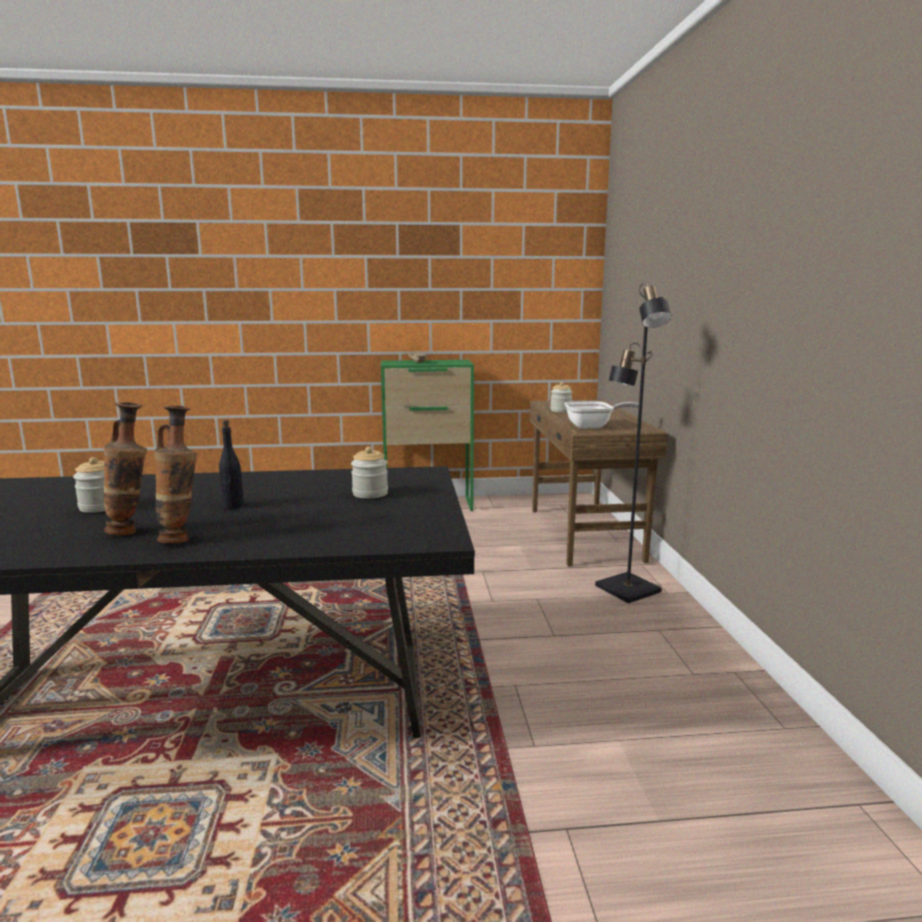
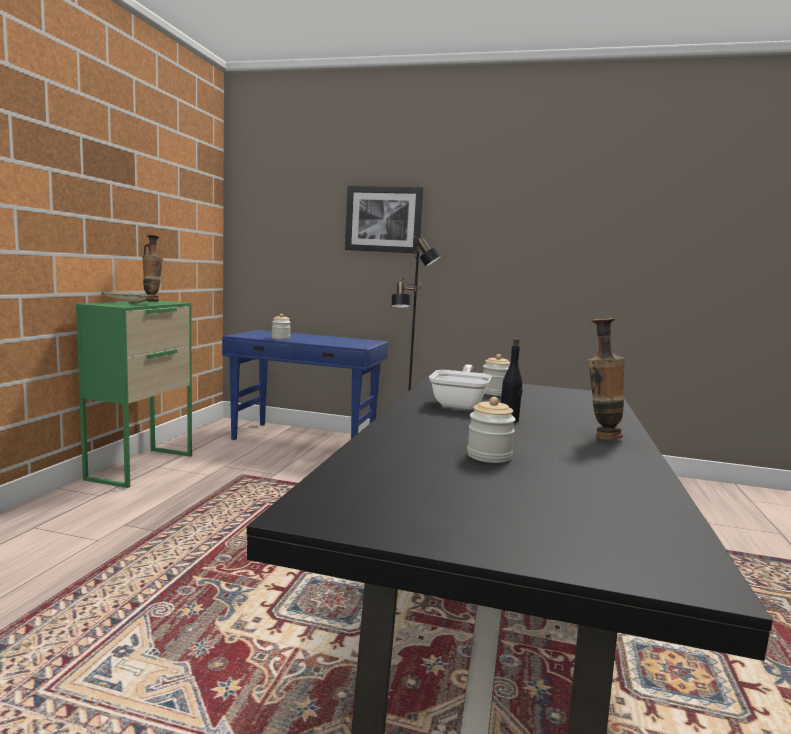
camera: 70 degrees left, 5 degrees down
(131, 531) = (578, 448): vase -> vase (152, 301)
(585, 535) = (305, 439): brown console table -> blue console table
(593, 426) = (349, 343): frying pan -> frying pan (460, 403)
(681, 257) = (383, 219): none -> picture

